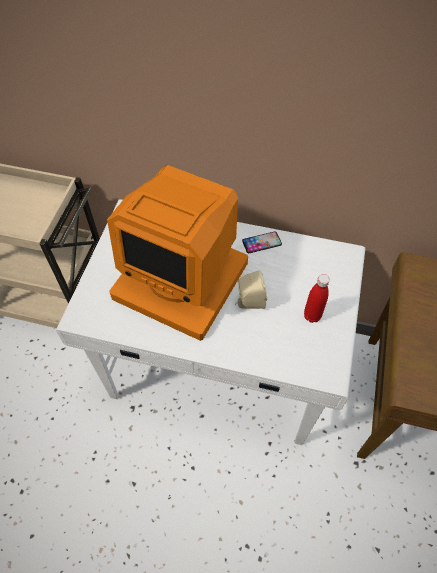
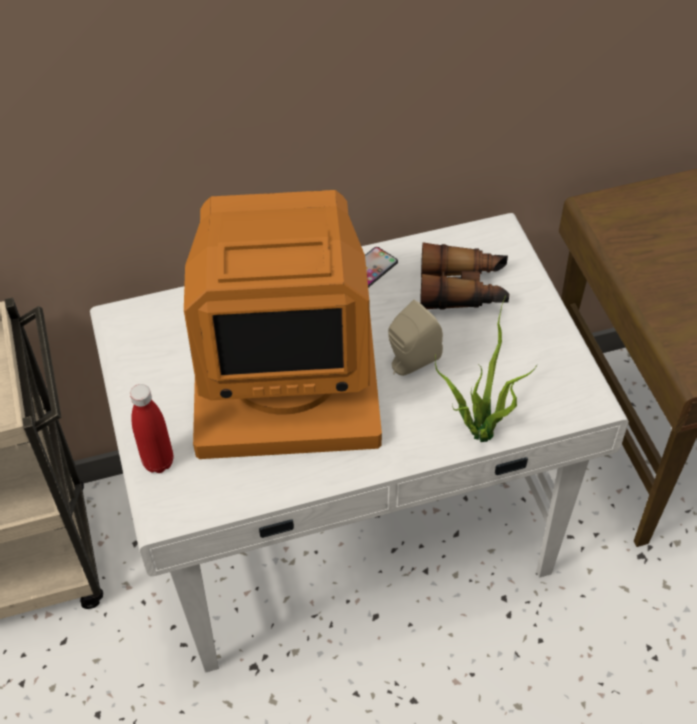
camera: 30 degrees left, 5 degrees down
(259, 358) = (478, 429): none -> potted plant
(306, 276) = (463, 289): none -> binoculars
(312, 316) = (509, 338): red bottle -> red bottle (158, 462)

